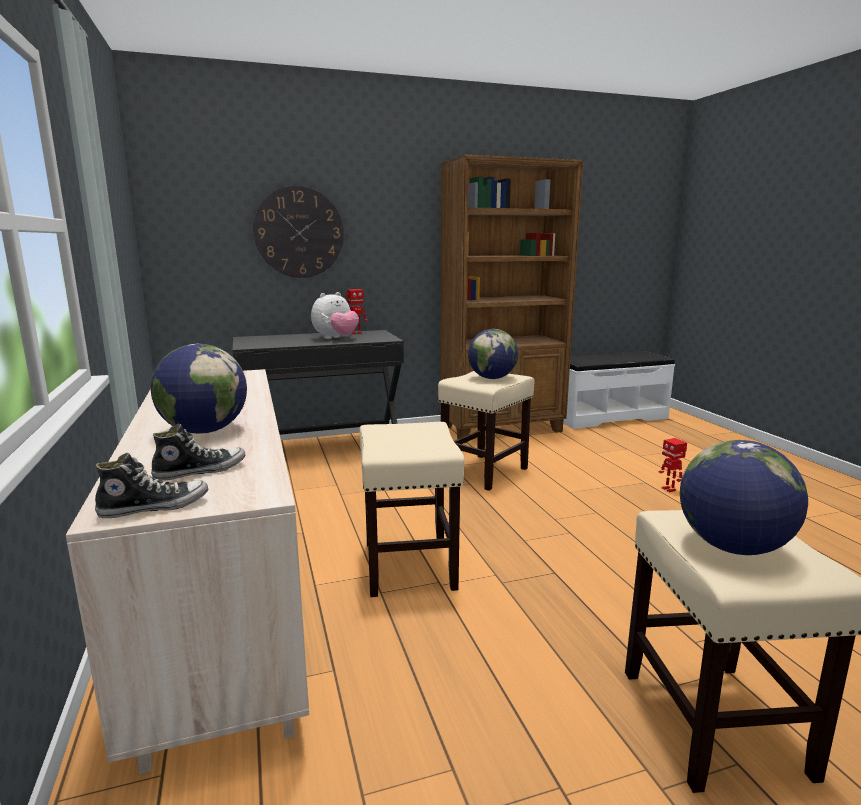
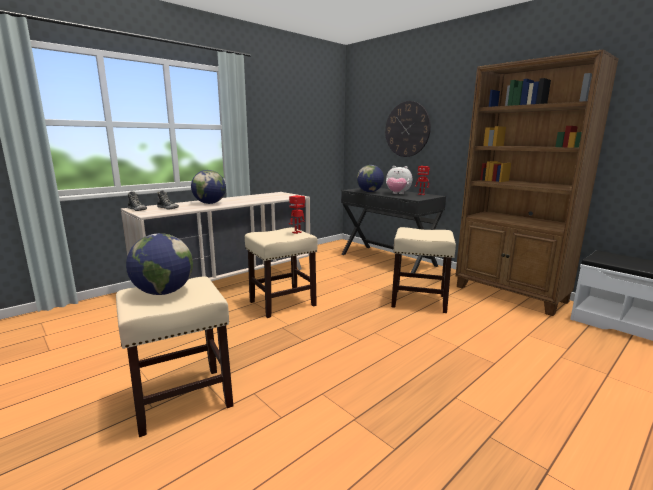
camera: 65 degrees right, 0 degrees up
(492, 378) = (427, 234): globe -> globe (369, 192)
(669, 489) = (496, 376): toy robot -> toy robot (297, 232)

